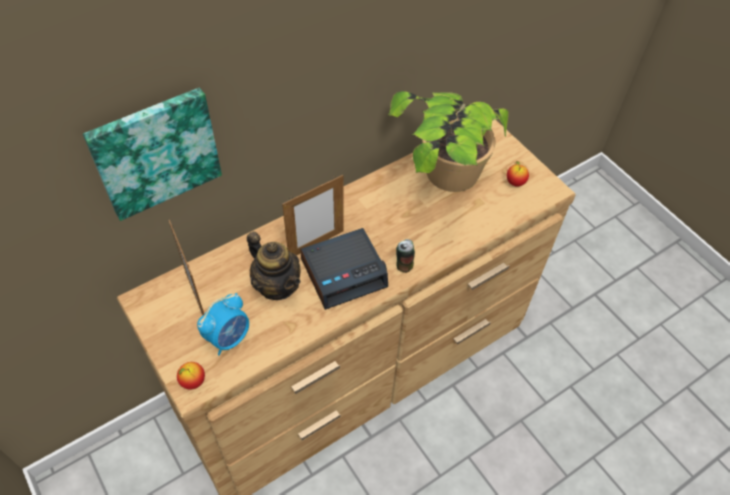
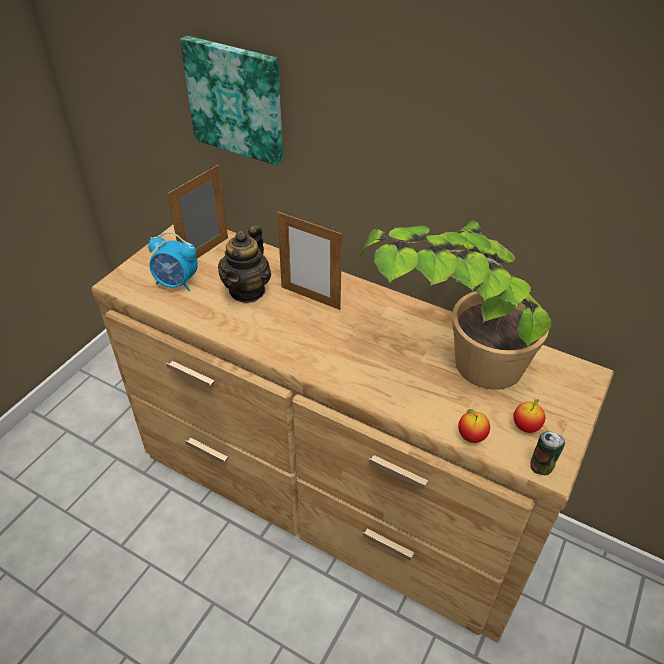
camera: 65 degrees right, 10 degrees down
(193, 381) = (125, 280): apple -> apple (471, 436)
(344, 272) = (290, 327): alarm clock -> none
(404, 265) = (329, 367): can -> can (542, 466)

